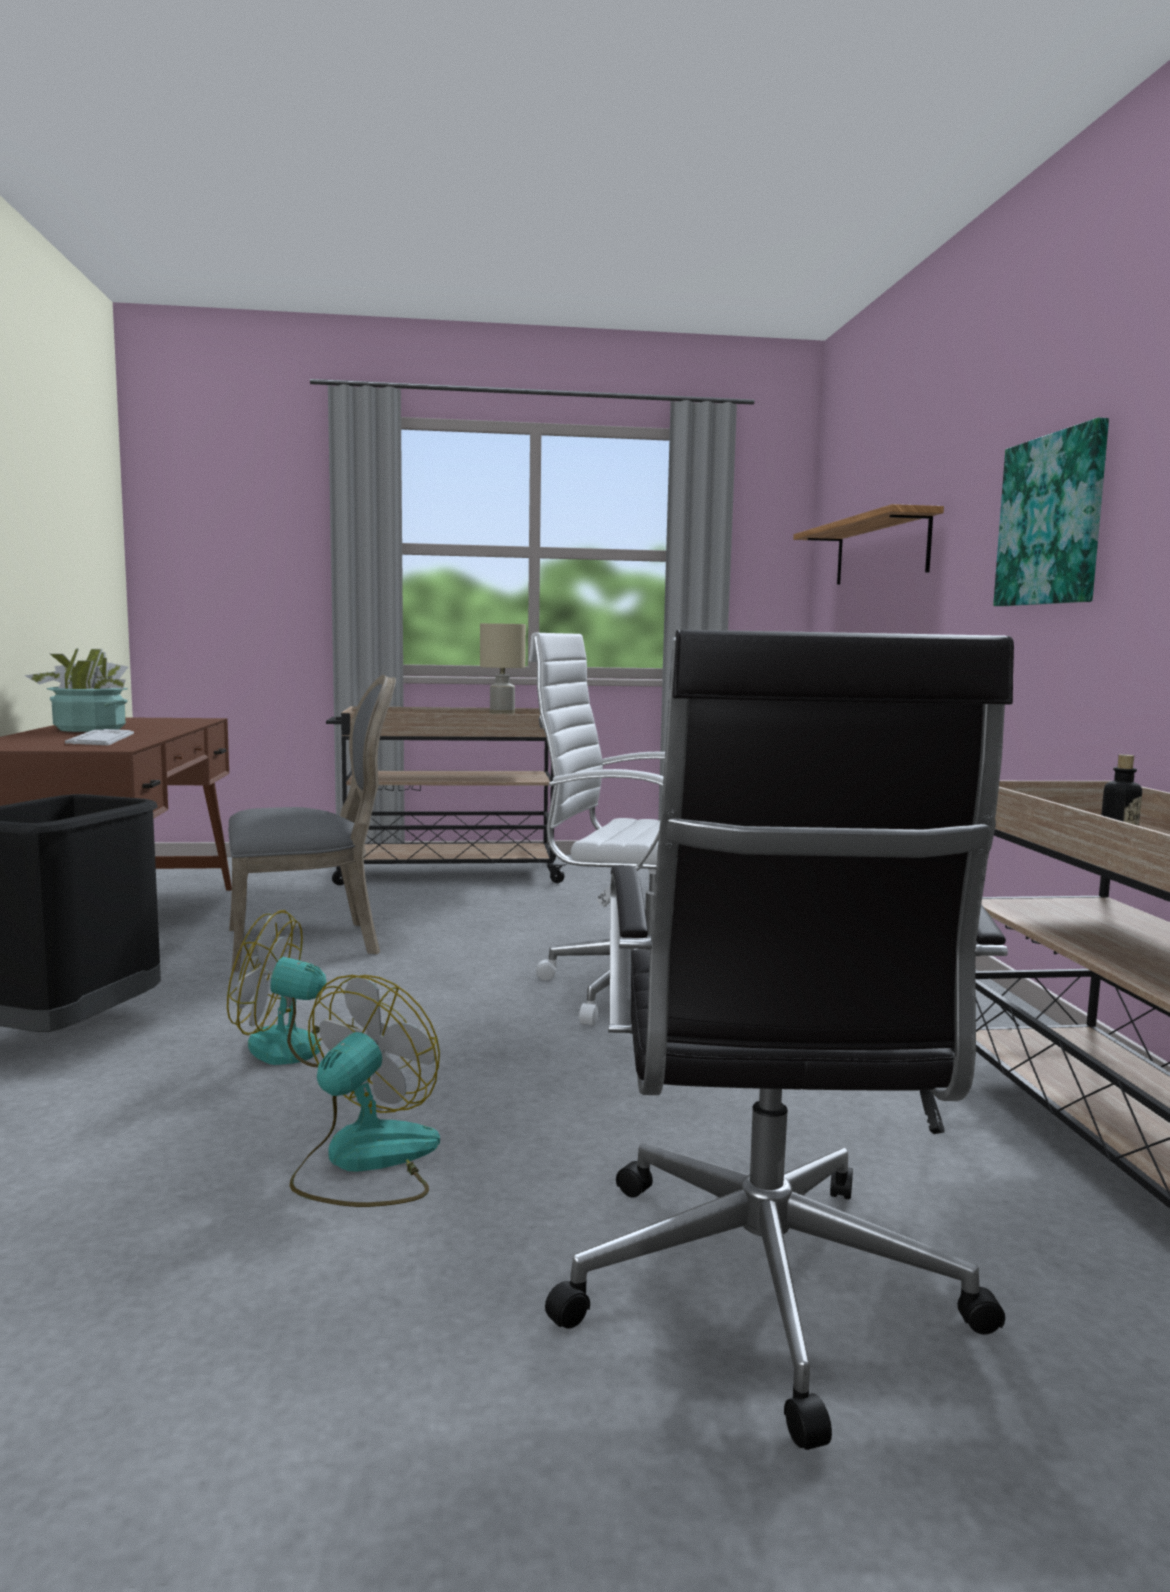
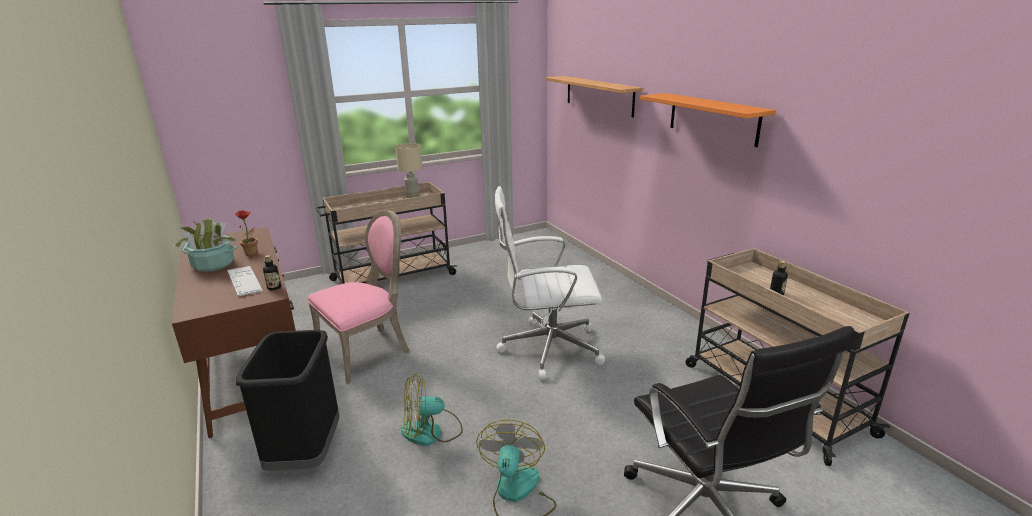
camera: 20 degrees left, 15 degrees up
(130, 745) = (274, 287): none -> bottle
(160, 728) = (253, 254): none -> potted plant
(309, 943) = (367, 351): grey chair -> pink chair
(1052, 520) = (713, 118): picture -> orange shelf

